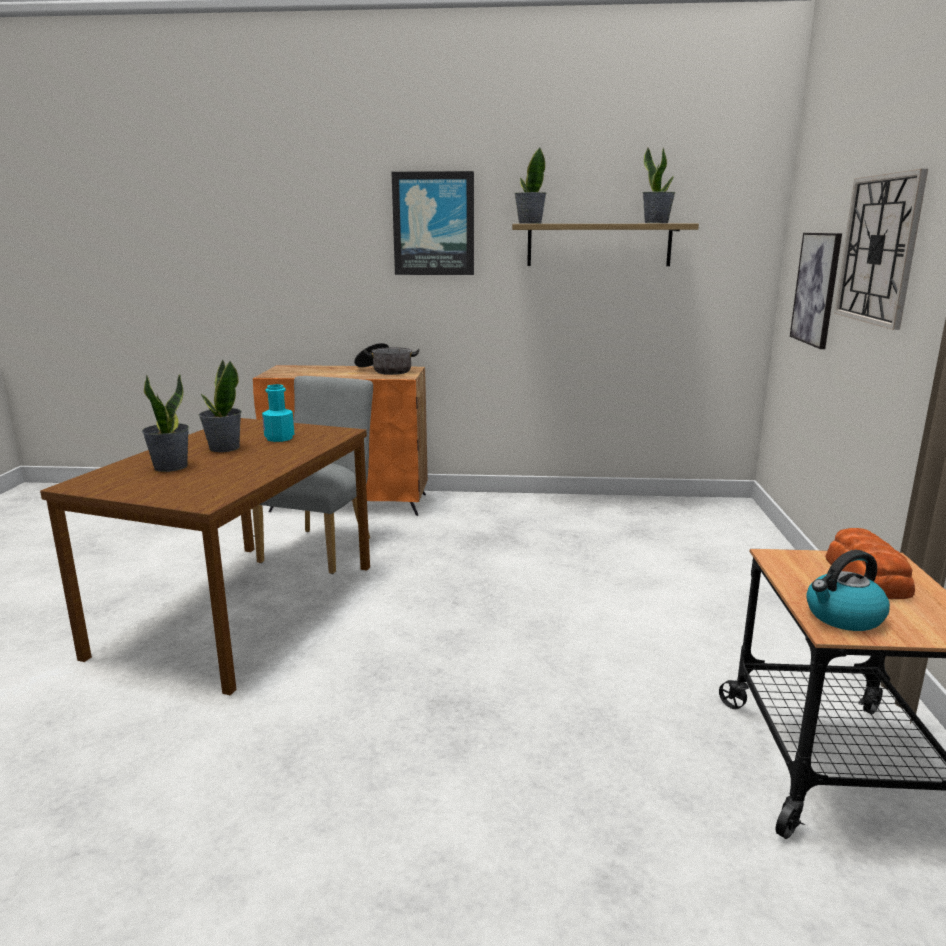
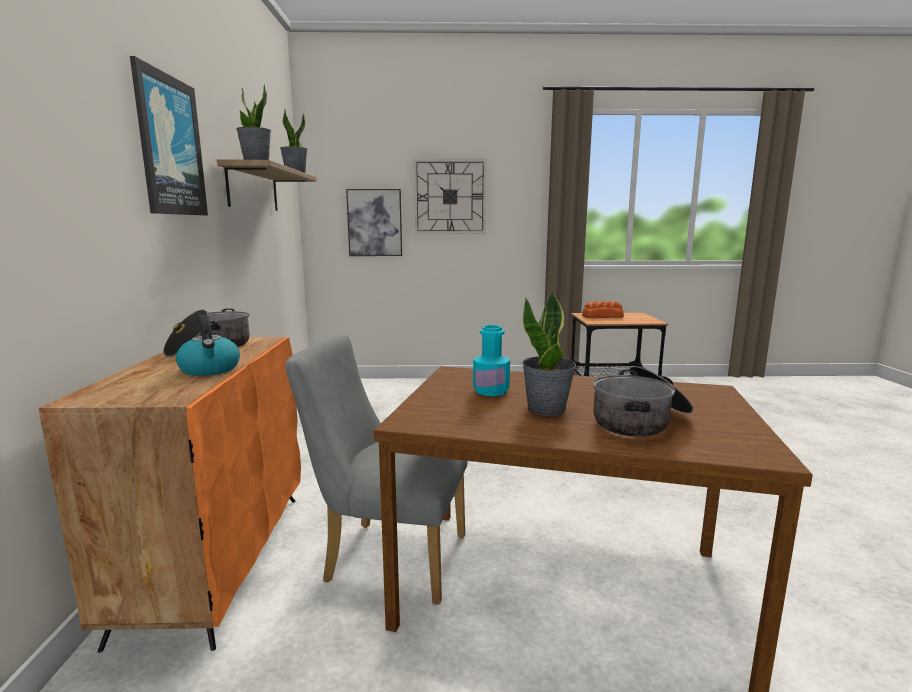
camera: 95 degrees left, 5 degrees down
(170, 466) = (640, 421): potted plant -> cooking pot
(843, 617) = (643, 320): kettle -> kettle (210, 369)

